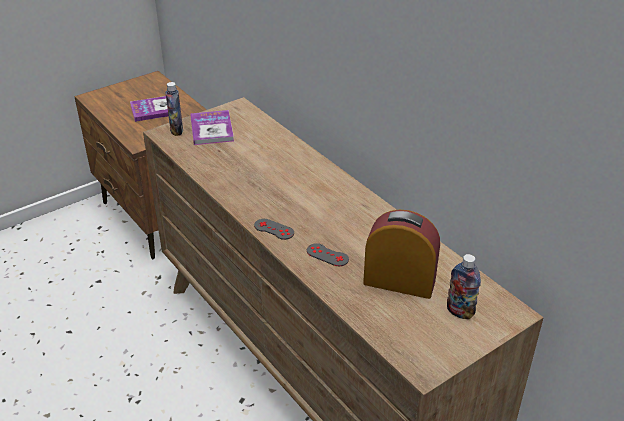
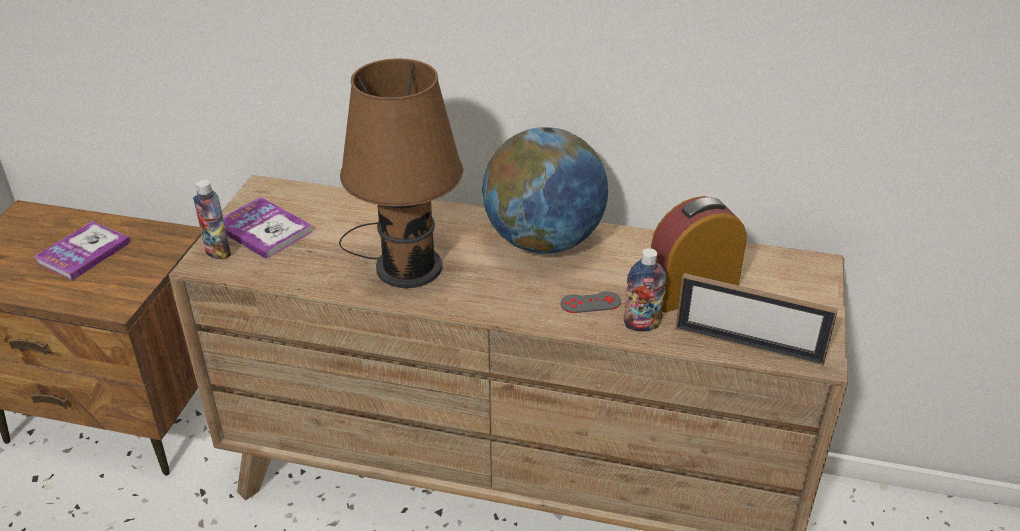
camera: 40 degrees left, 0 degrees up
(256, 180) = (404, 263): none -> brown table lamp
(274, 229) = (499, 306): grey game controller -> none
(349, 206) = (543, 241): none -> globe
(389, 333) = (748, 345): none -> picture frame
(460, 312) = (777, 289): bottle -> bottle (641, 325)

